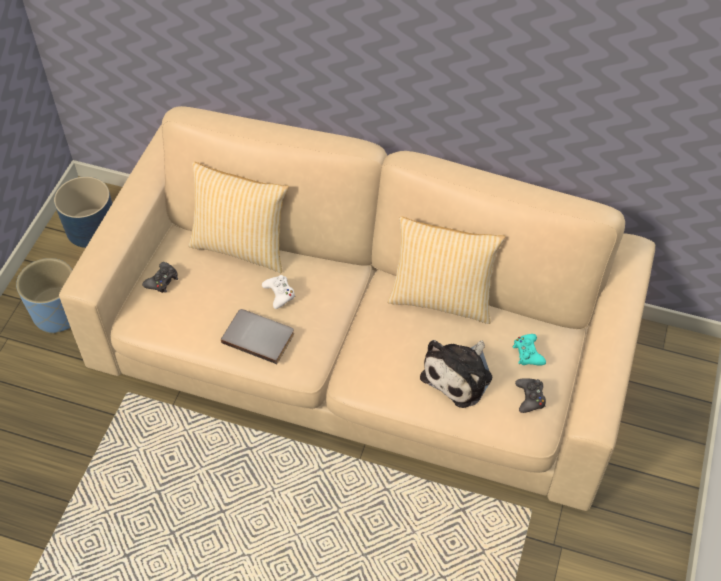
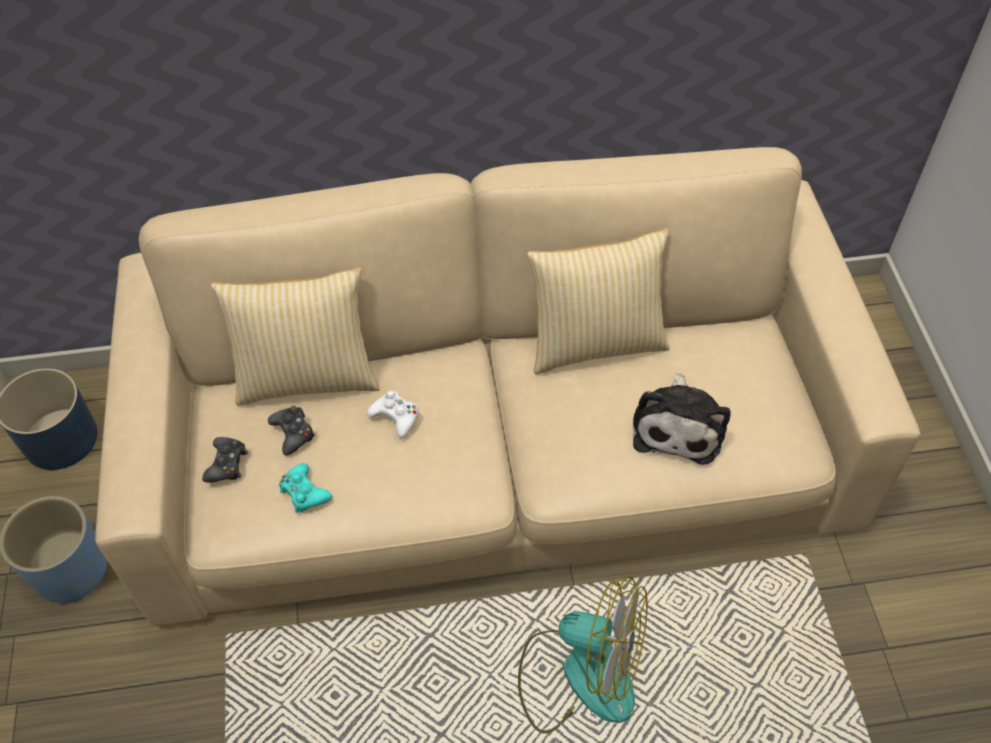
camera: 25 degrees left, 0 degrees up
(259, 336) = (402, 482): grey book -> none
(330, 515) = (580, 674): none -> fan
(528, 353) = (737, 366): turquoise game controller -> turquoise game controller (304, 492)
(530, 398) = (774, 417): black game controller -> black game controller (293, 433)

